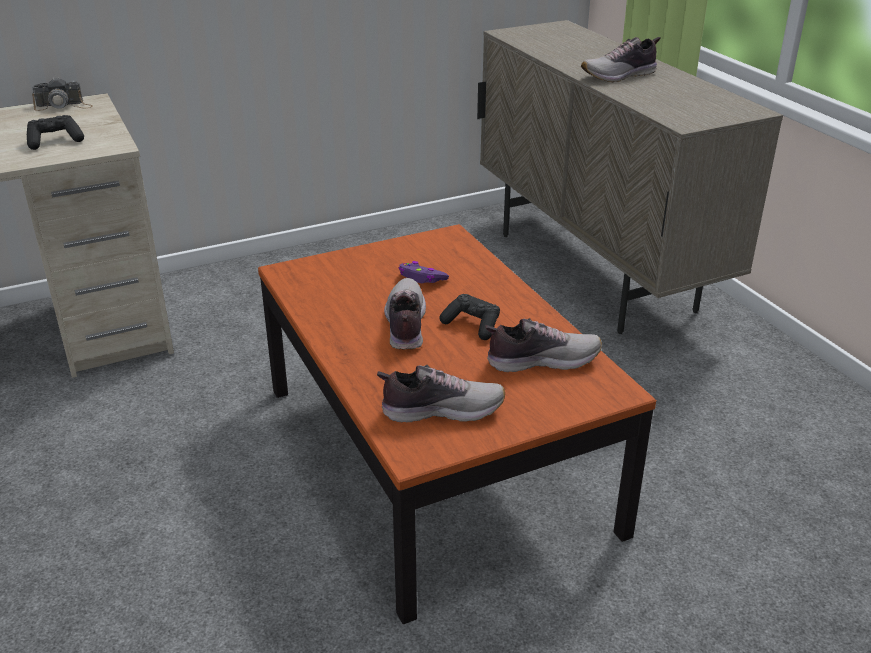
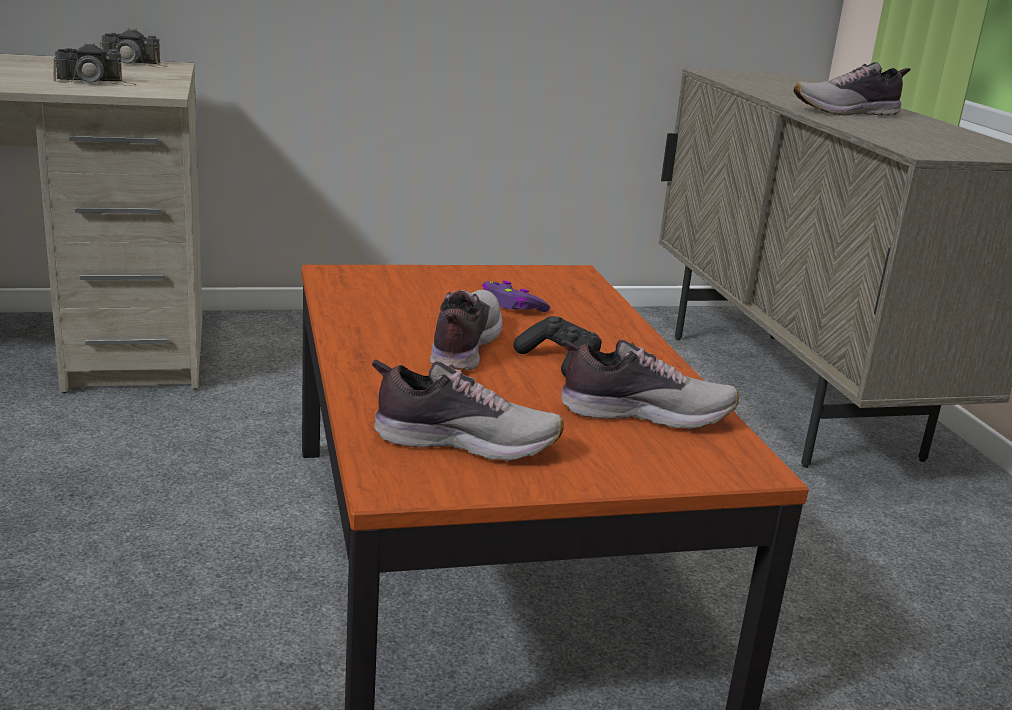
camera: 10 degrees right, 10 degrees down
(55, 141) = (95, 81): black game controller -> camera

